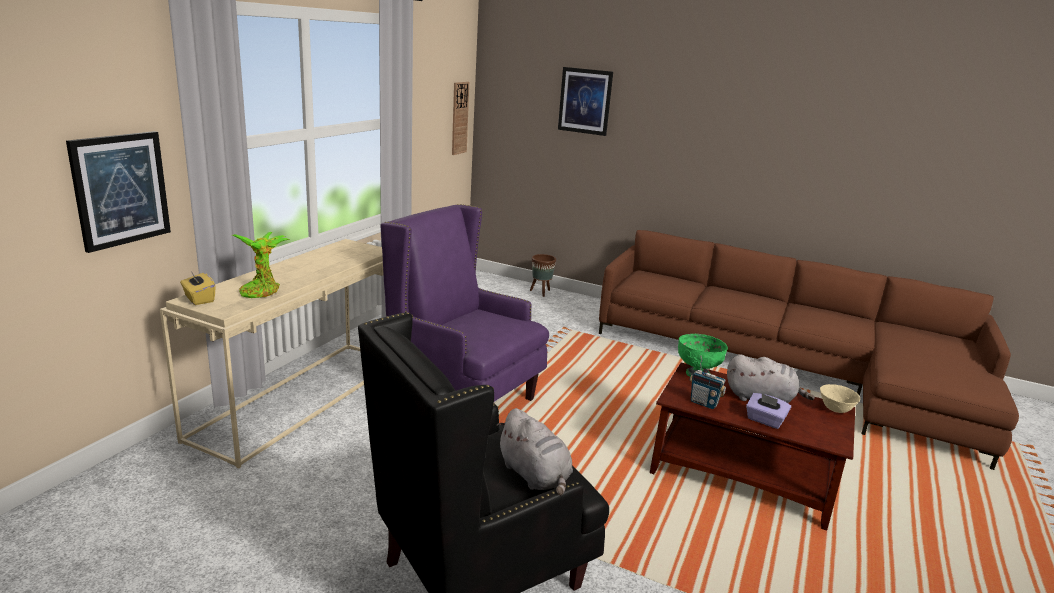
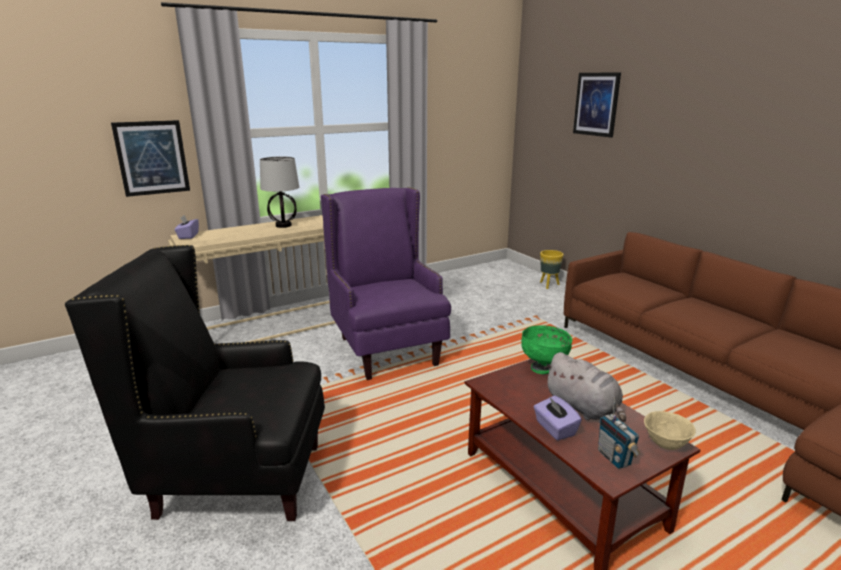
camera: 35 degrees right, 0 degrees up
(199, 299) = (188, 236): yellow tissue box -> purple tissue box
(261, 291) = (229, 236): potted plant -> none
(306, 266) = (284, 225): none -> table lamp
(459, 118) = (494, 125): wall clock -> none
(535, 476) = (253, 403): grey plush toy -> none
(541, 292) = (549, 285): brown planter -> yellow planter
(704, 403) = (510, 395): radio -> radio (614, 458)

